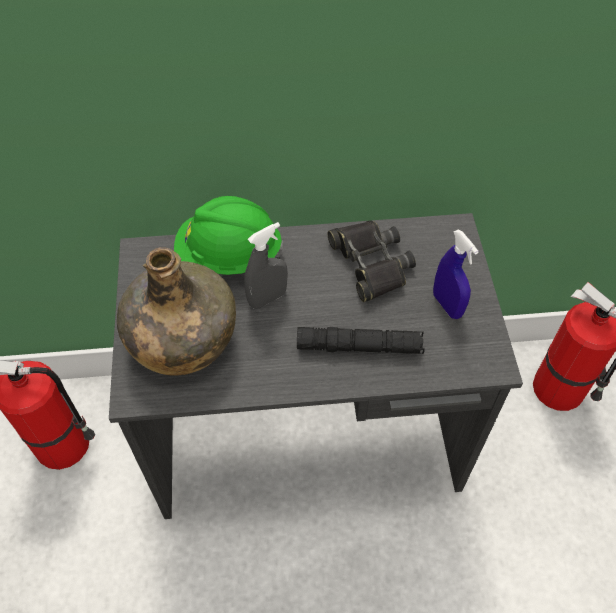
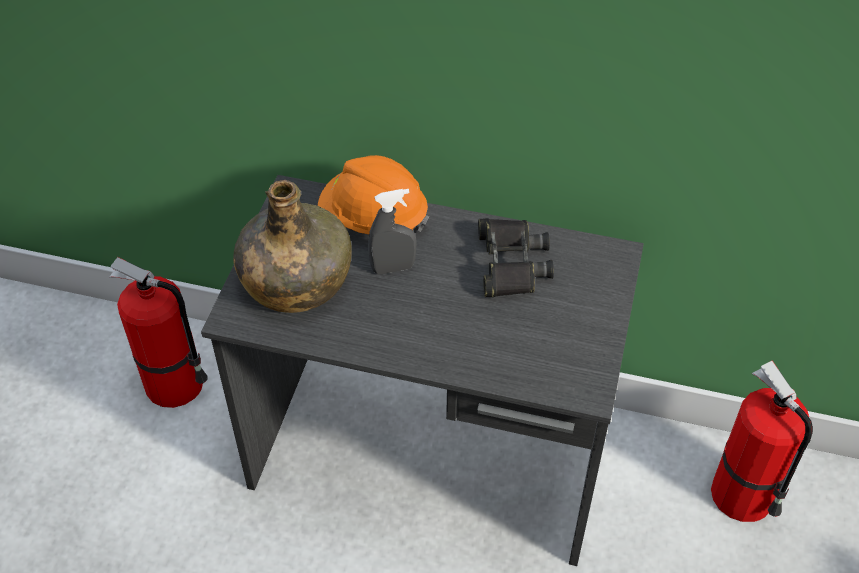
camera: 20 degrees right, 5 degrees down
(229, 256) = (373, 219): green hard hat -> orange hard hat
(359, 346) = (462, 337): black flashlight -> none
(447, 305) = (570, 324): blue spray bottle -> none

